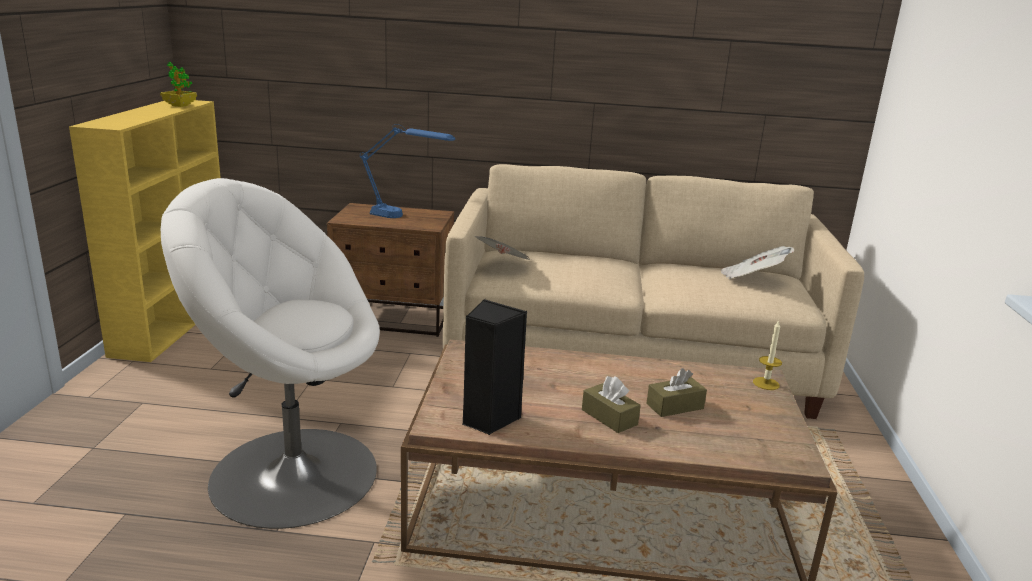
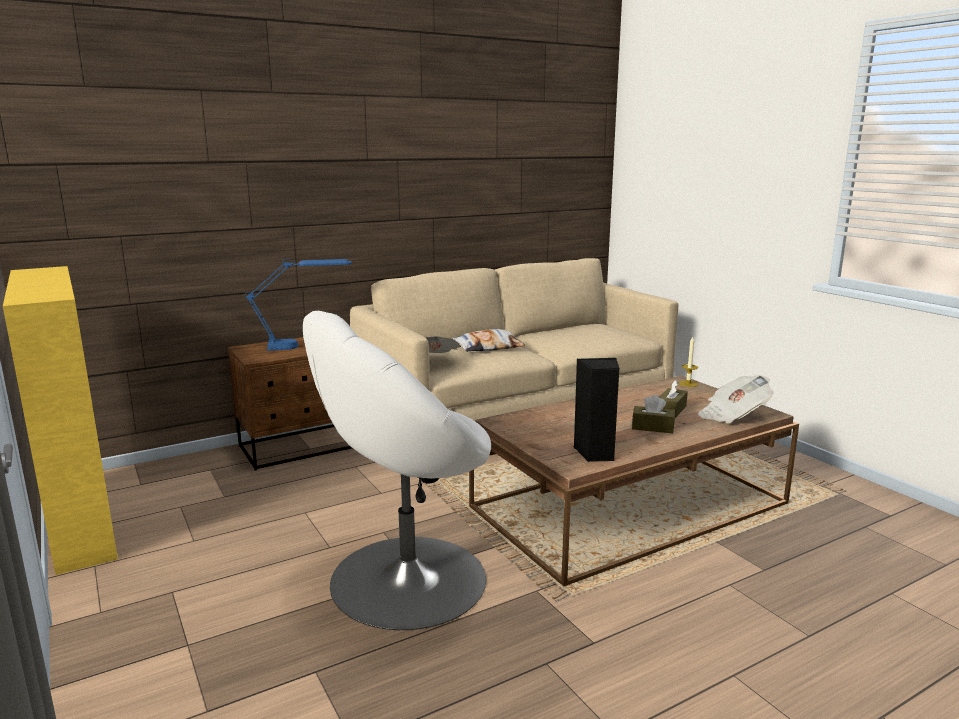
camera: 35 degrees left, 5 degrees down
(180, 105) = (48, 273): potted plant -> none
(586, 267) = (488, 347): none -> pillow
(752, 279) = (592, 329): newspaper -> newspaper (732, 416)

